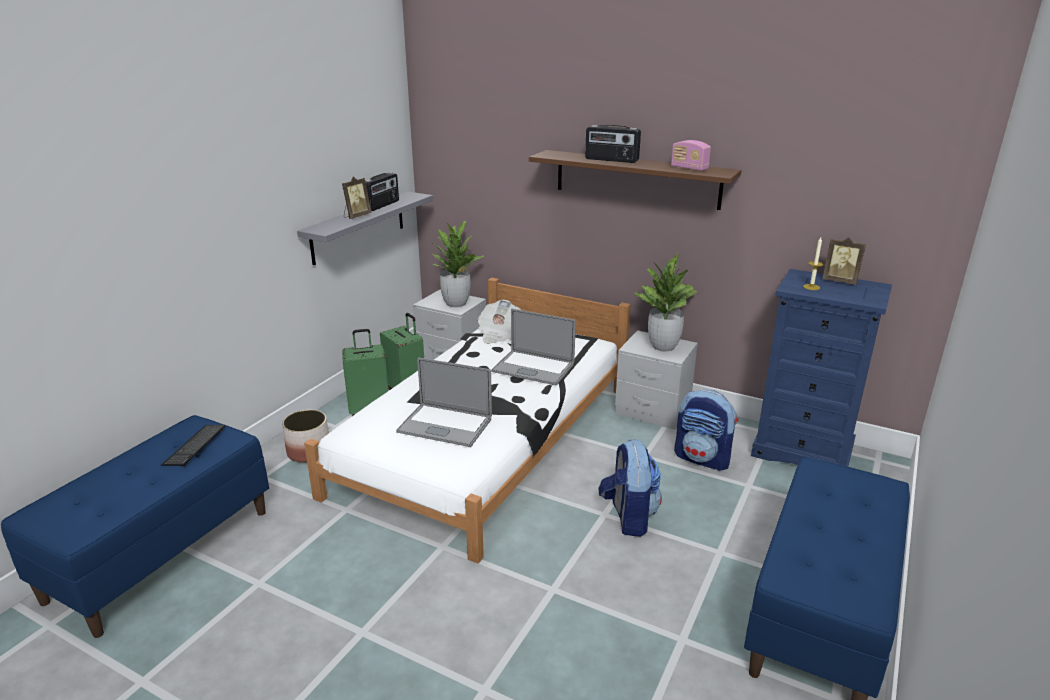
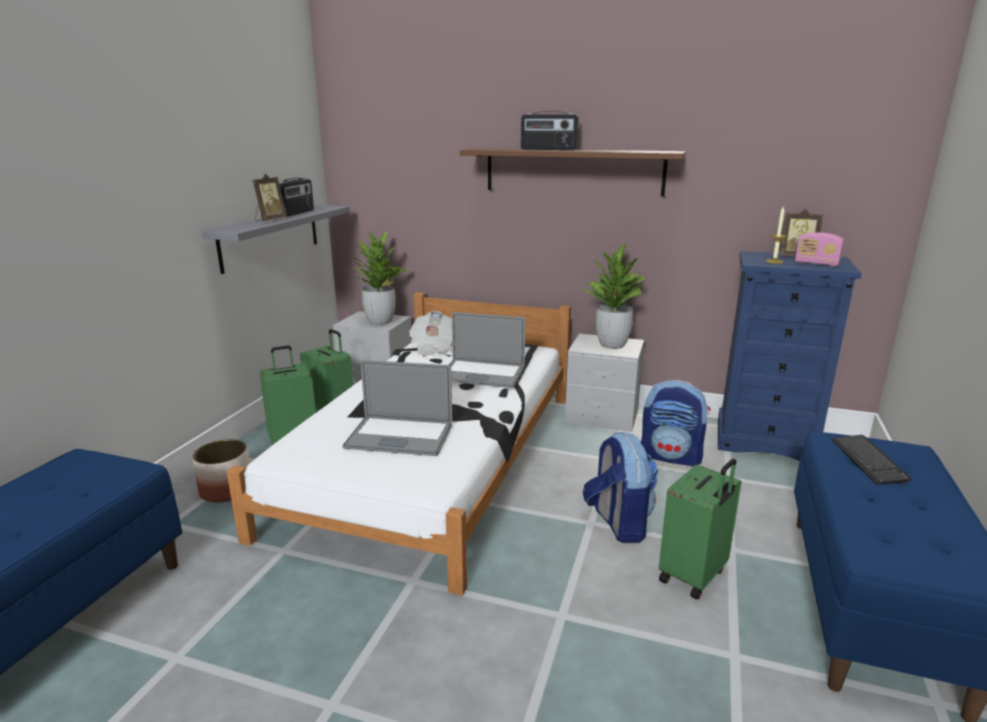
camera: 10 degrees left, 5 degrees down
(195, 446) = (78, 484): keyboard -> keyboard (868, 461)
(676, 571) = (694, 576): none -> green suitcase
(689, 168) = (634, 151): radio -> radio (816, 263)

